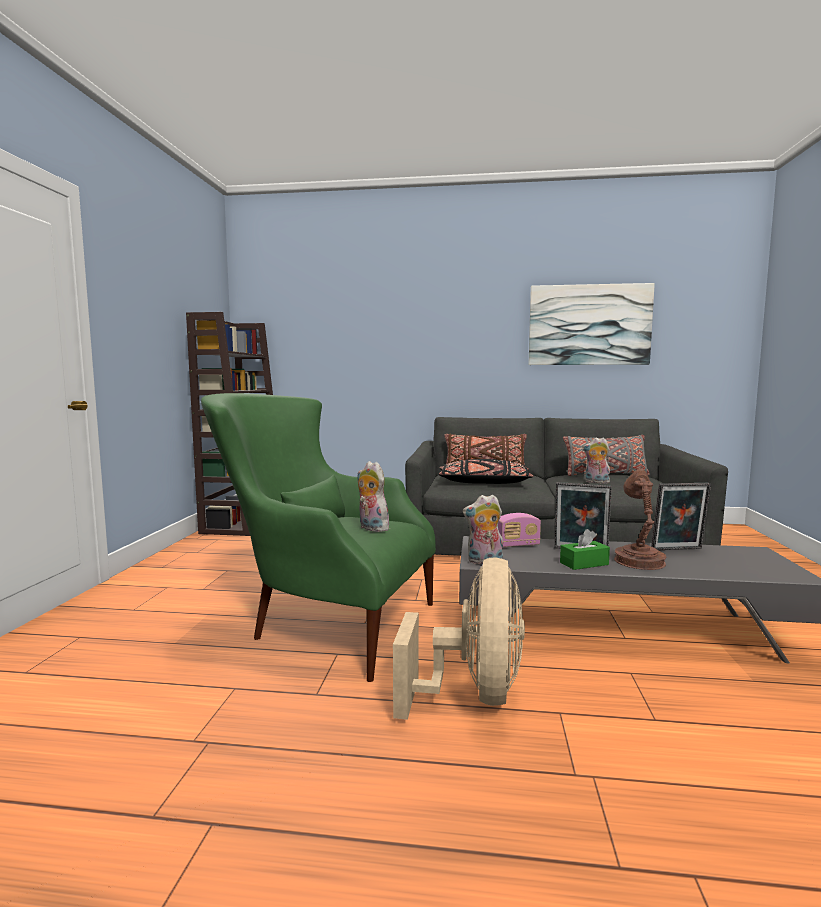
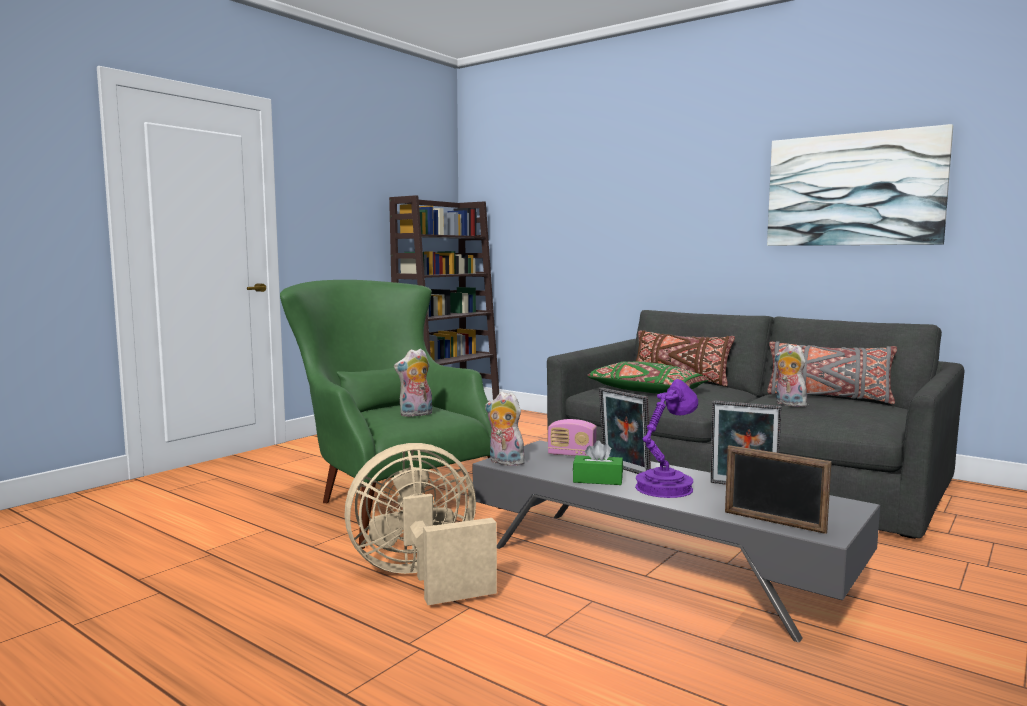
camera: 30 degrees right, 0 degrees up
(371, 528) = (416, 414): plush toy -> plush toy turned 105 degrees counterclockwise
(474, 695) = (422, 577): beige fan -> beige fan turned 150 degrees counterclockwise
(484, 482) = (645, 391): black pillow -> green pillow
(638, 560) = (666, 487): brown table lamp -> purple table lamp
(757, 574) = (773, 522): none -> picture frame

